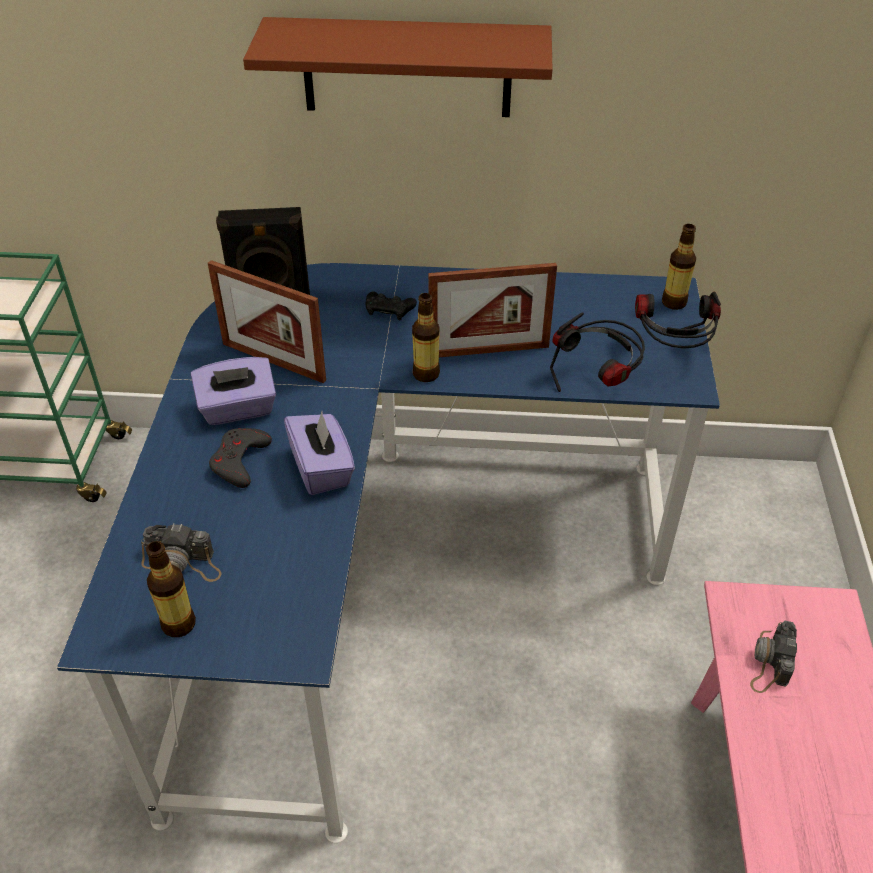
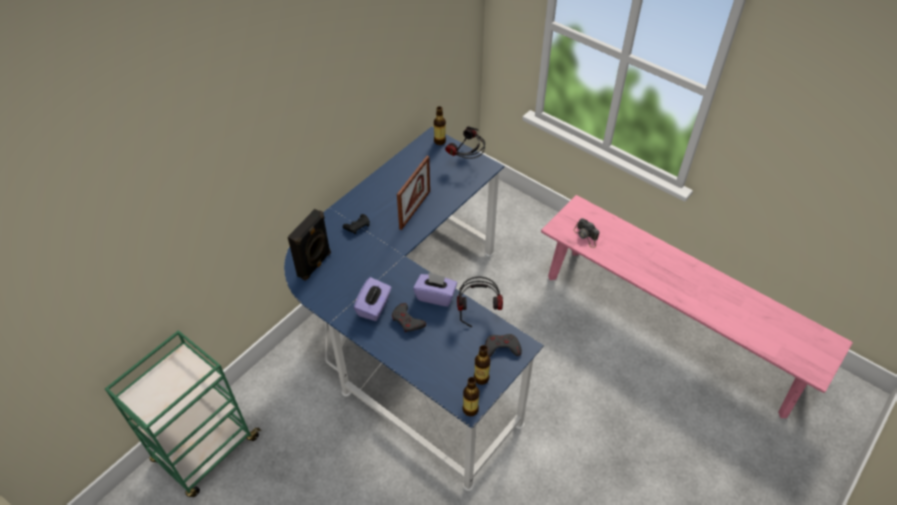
camera: 55 degrees left, 5 degrees up
(183, 562) = (449, 364): camera -> none
(272, 619) = (501, 348): none -> grey game controller
(273, 362) = (354, 281): picture frame -> none
(407, 68) = (314, 117): brown shelf -> none
(426, 374) = (410, 236): bottle -> bottle (470, 409)
(597, 384) = (464, 190): headphones -> headphones (478, 310)

